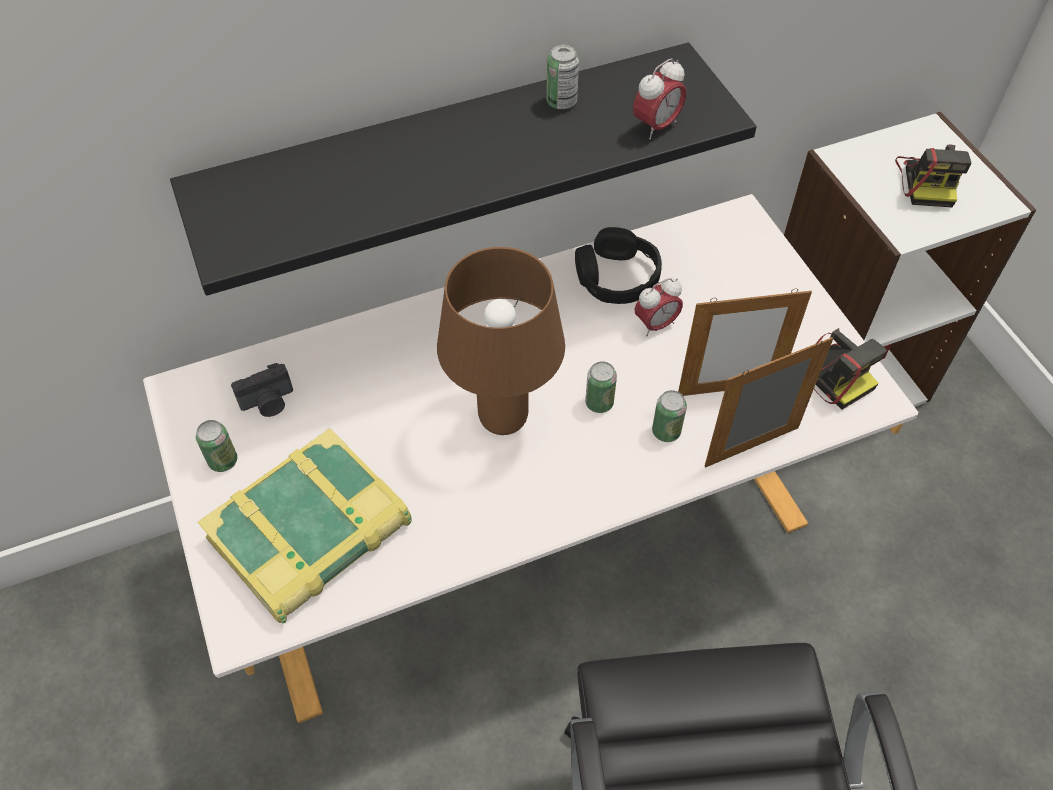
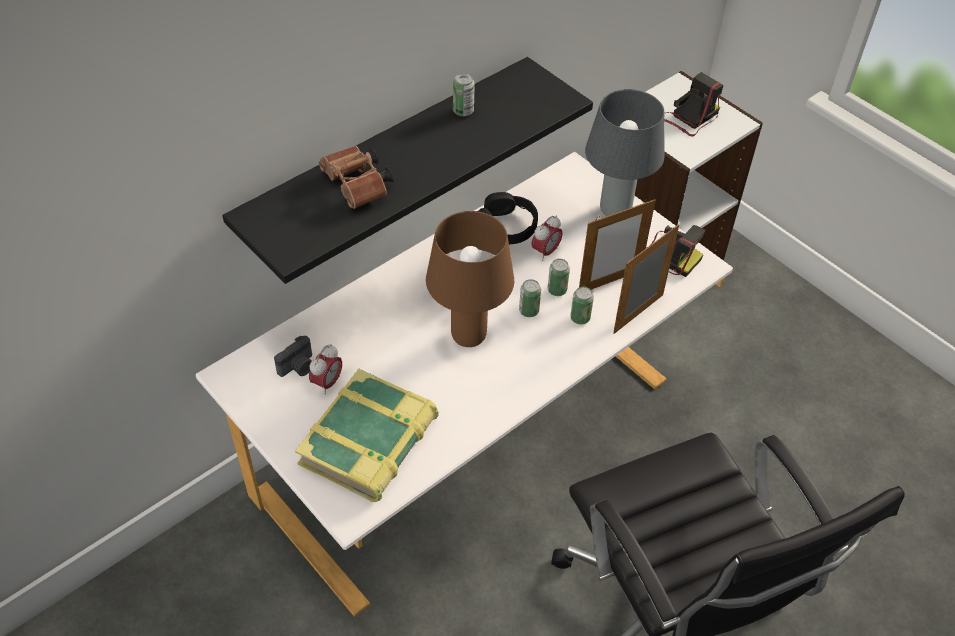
camera: 20 degrees left, 5 degrees down
(223, 461) = (284, 413): can -> can (557, 290)
(365, 180) = (358, 187): none -> brown binoculars
(656, 126) = (531, 115): alarm clock -> alarm clock (327, 383)
(777, 289) = (615, 210): none -> grey table lamp
(928, 180) = (690, 118): camera -> camera turned 120 degrees counterclockwise

